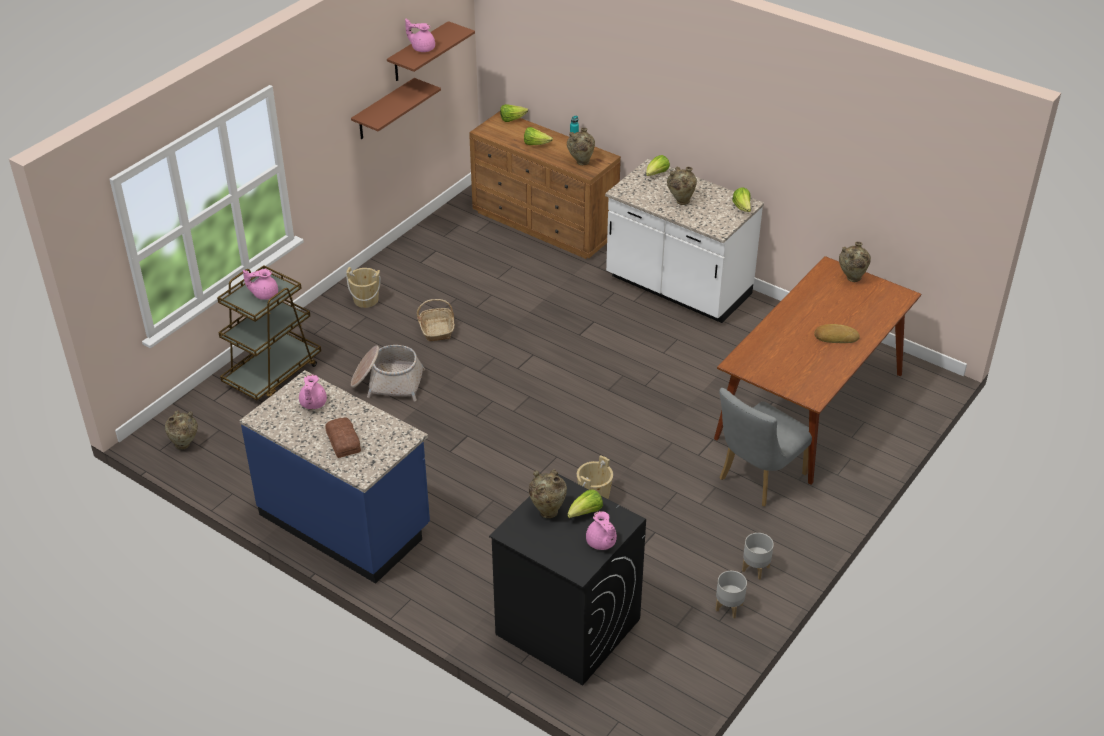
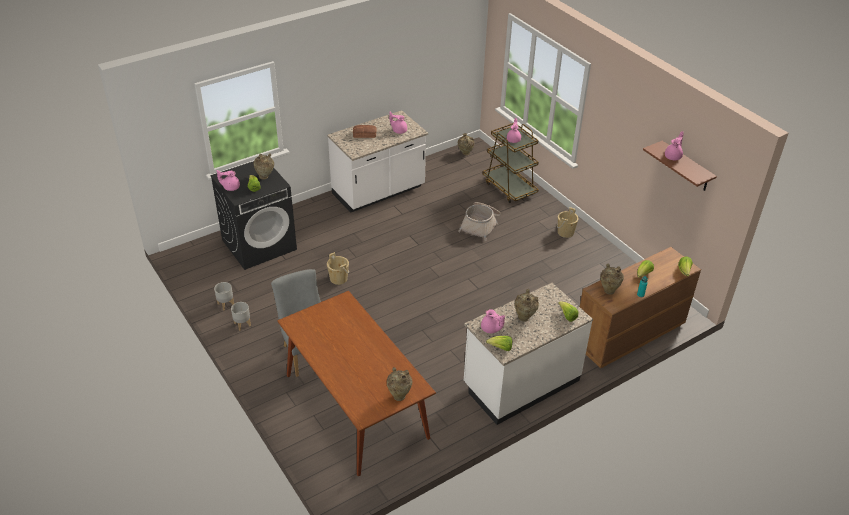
camera: 110 degrees right, 0 degrees up
(345, 521) = (379, 192): blue counter -> white counter
(384, 110) = (649, 169): brown shelf -> none
(437, 329) = (522, 254): basket -> none
(718, 220) = (491, 329): none -> pink teapot
(835, 336) = (340, 358): bread -> none

